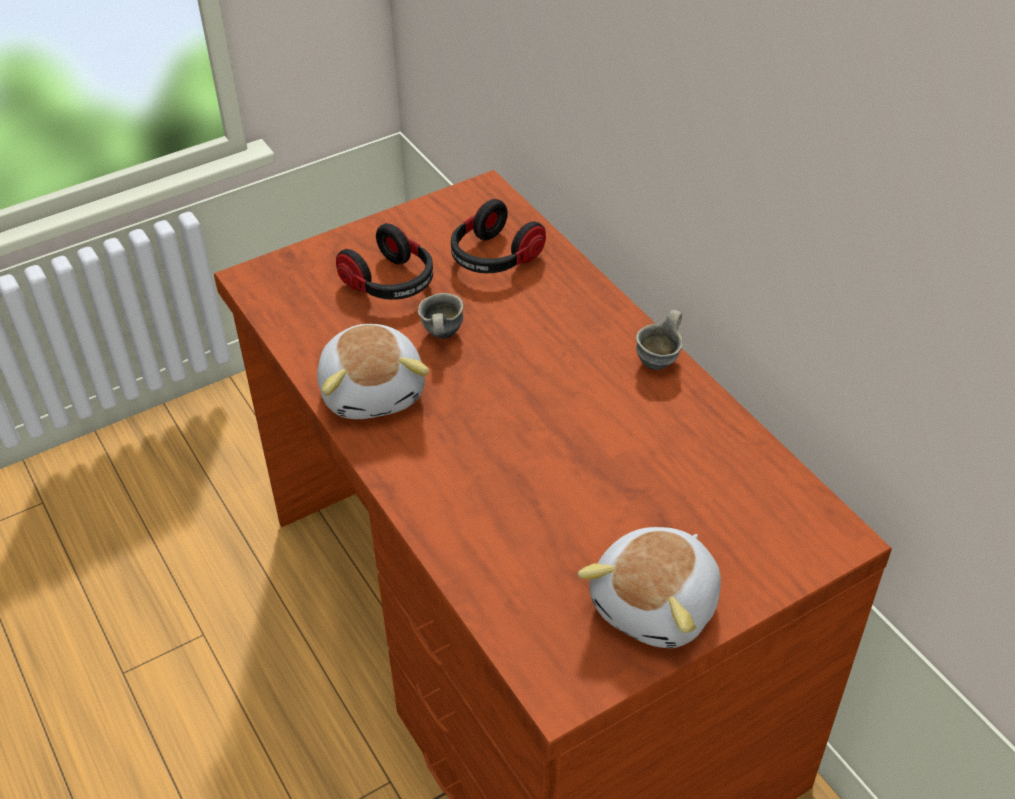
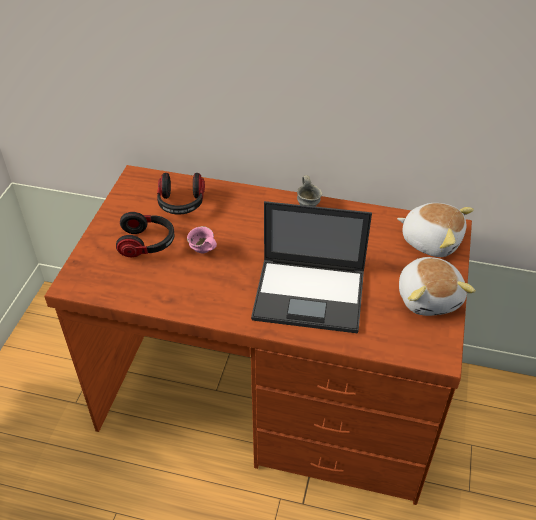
camera: 45 degrees left, 0 degrees up
(374, 391) = (205, 295): plush toy -> plush toy (431, 240)
(440, 335) = (202, 252): grey mug -> pink mug
(499, 482) = (310, 295): none -> laptop

